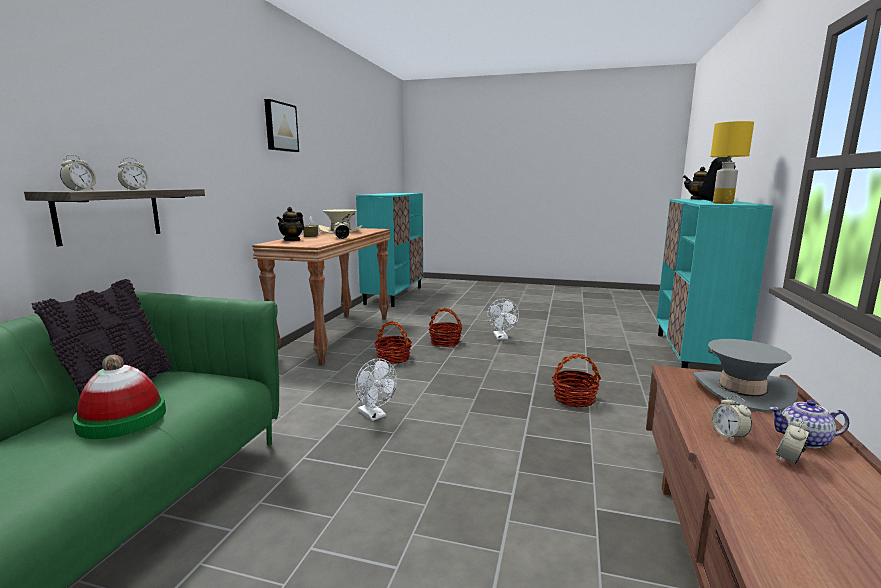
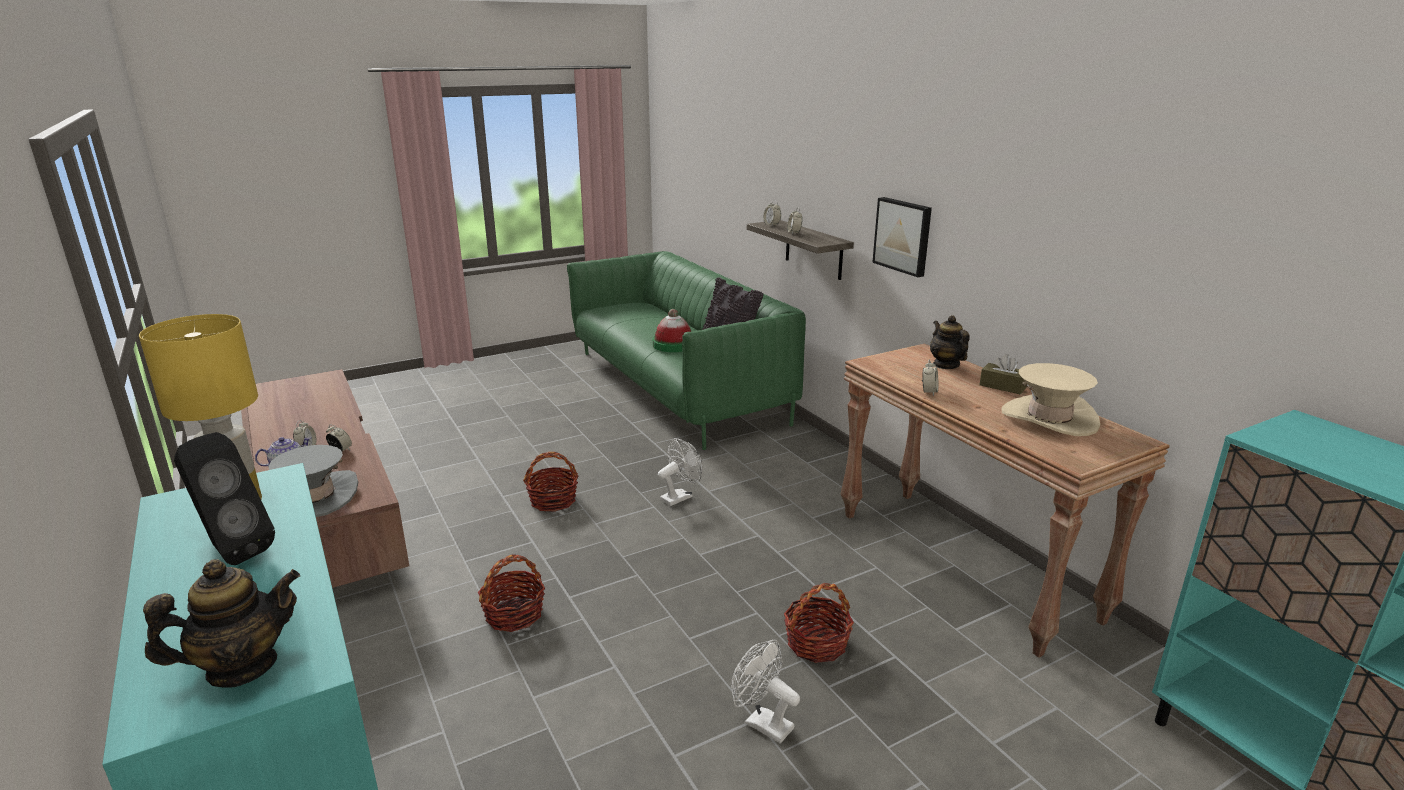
camera: 135 degrees right, 10 degrees up
(280, 127) = (1033, 191): picture -> picture (903, 236)
(375, 415) = (680, 496): white fan -> white fan turned 135 degrees clockwise
(393, 358) = (806, 566): basket -> basket (553, 500)

